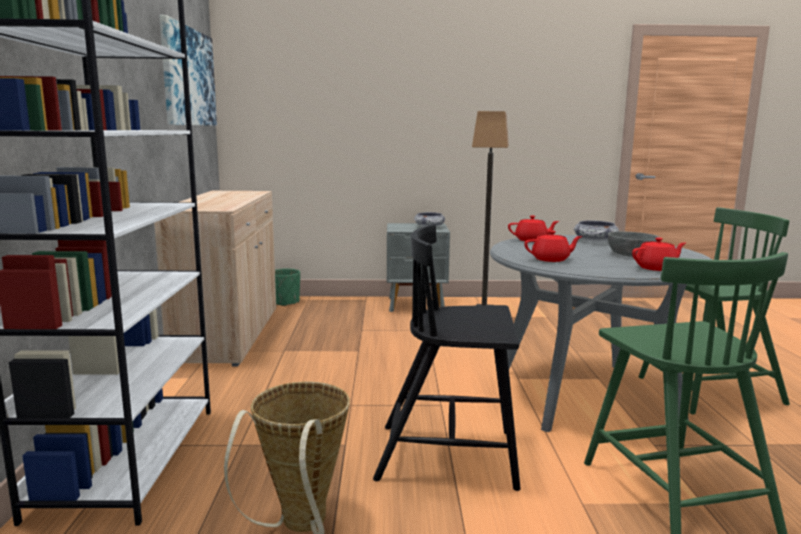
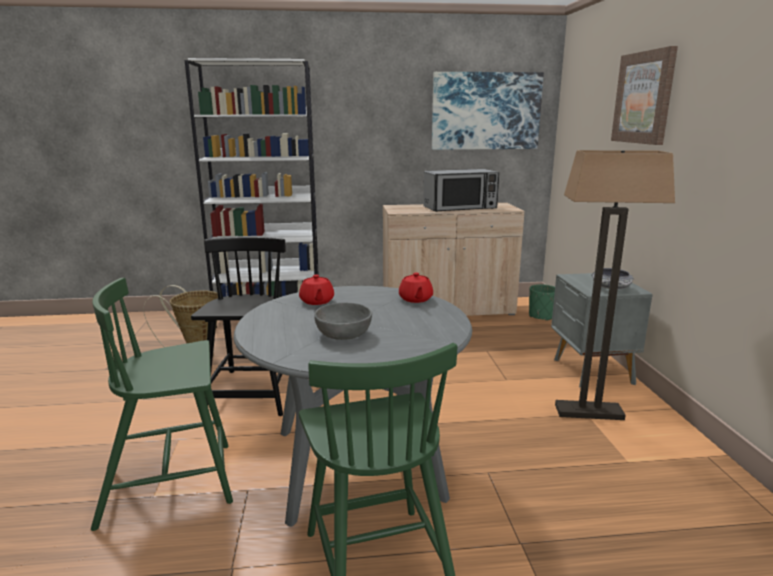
camera: 85 degrees right, 5 degrees up
(229, 198) = (460, 208): none -> microwave
(386, 76) = (644, 98): none -> picture
(595, 241) = (427, 325): bowl -> none
(656, 268) = (275, 336): red teapot -> none

